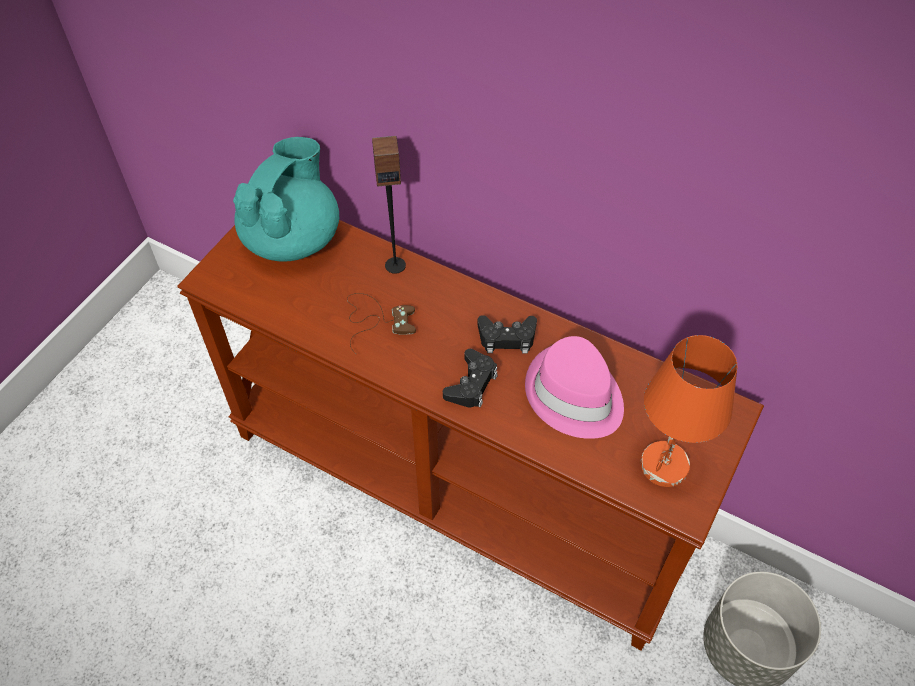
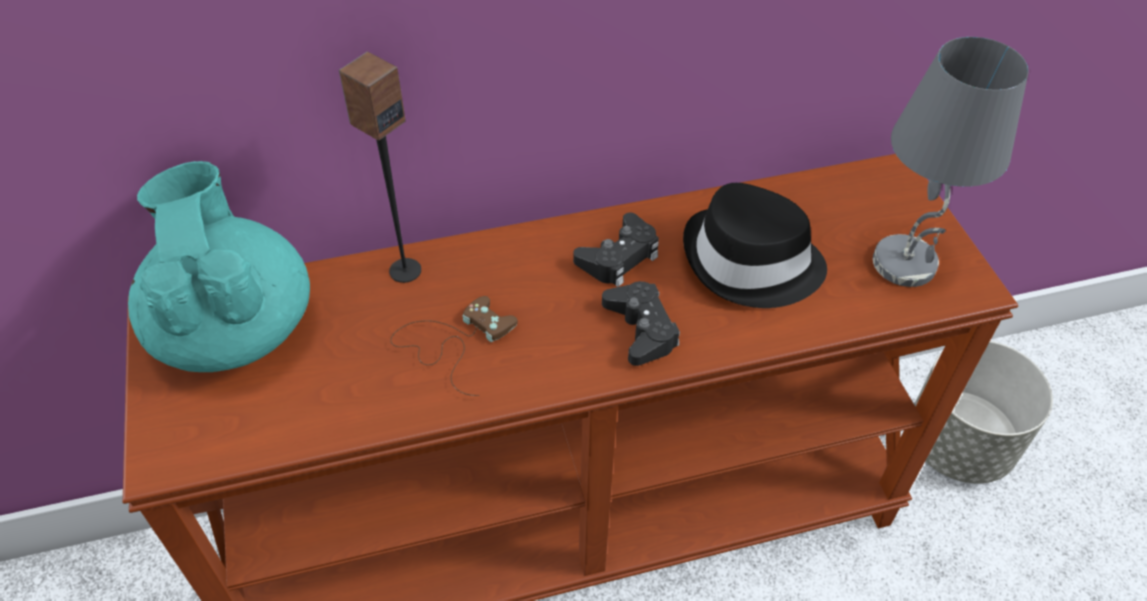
camera: 45 degrees left, 5 degrees down
(574, 396) = (751, 263): pink hat -> black hat
(664, 466) = (906, 264): orange table lamp -> grey table lamp

